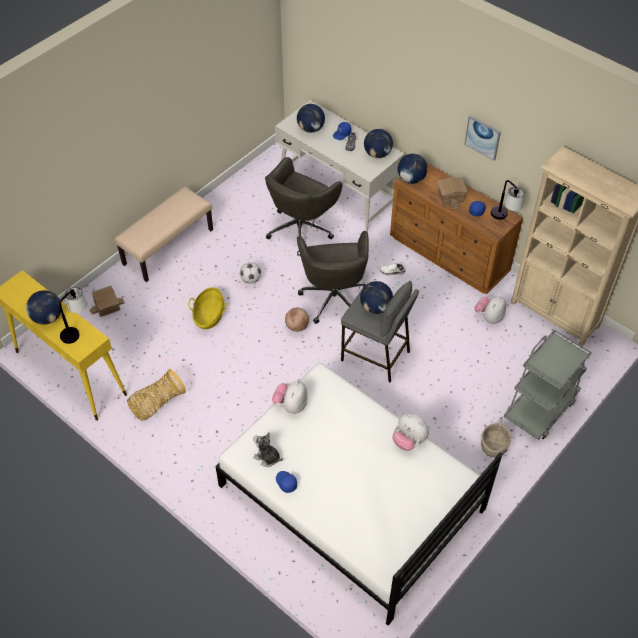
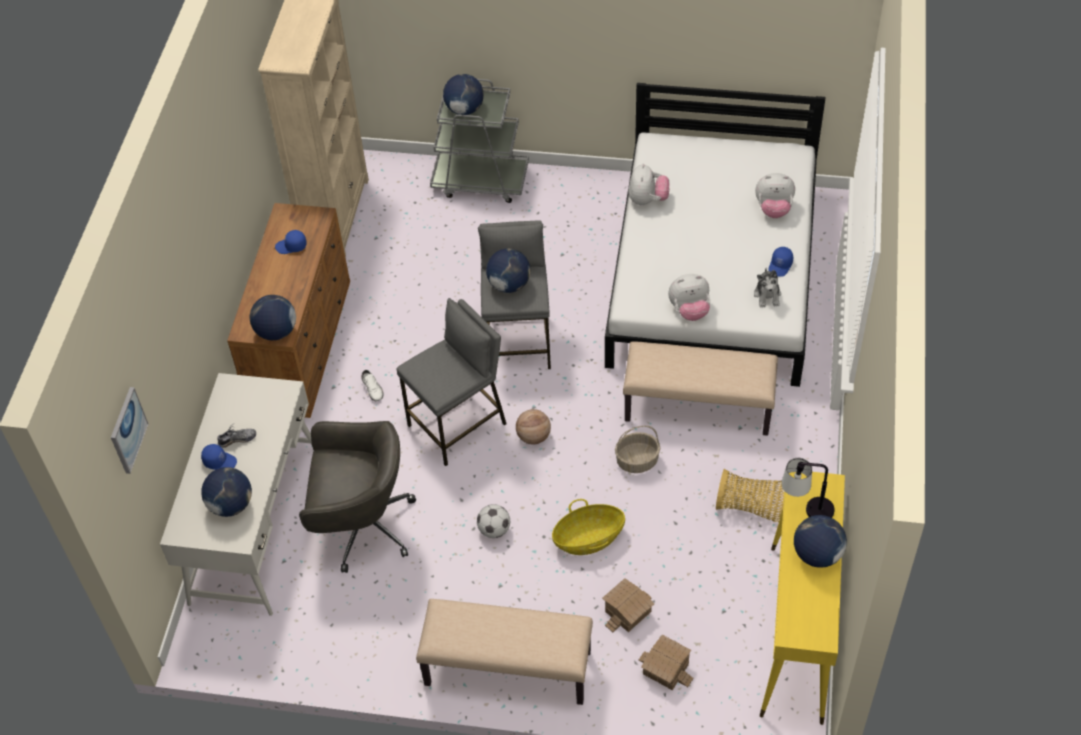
camera: 120 degrees left, 0 degrees up
(250, 420) = (698, 406): none -> beige bench
(334, 297) = (458, 425): grey office chair -> grey stool
(377, 154) = (239, 400): globe -> globe (464, 109)
(450, 197) = (284, 280): toy house -> toy house (629, 612)
(482, 137) = (231, 200): picture -> picture (127, 430)
(489, 317) = (382, 269): plush toy -> plush toy (773, 209)
(493, 445) = (557, 197): basket -> basket (637, 461)
(504, 218) = (290, 217): table lamp -> none

